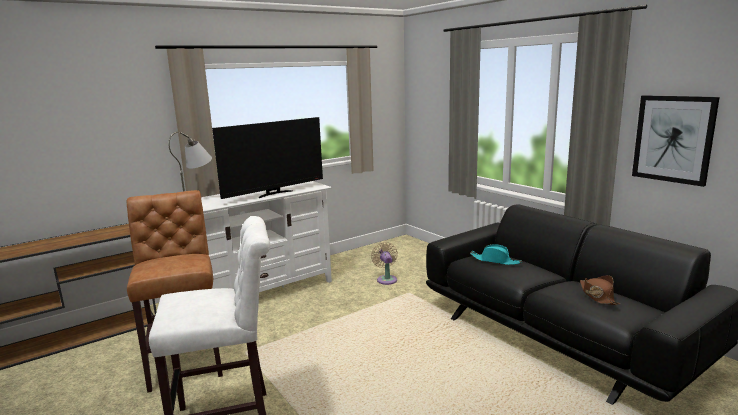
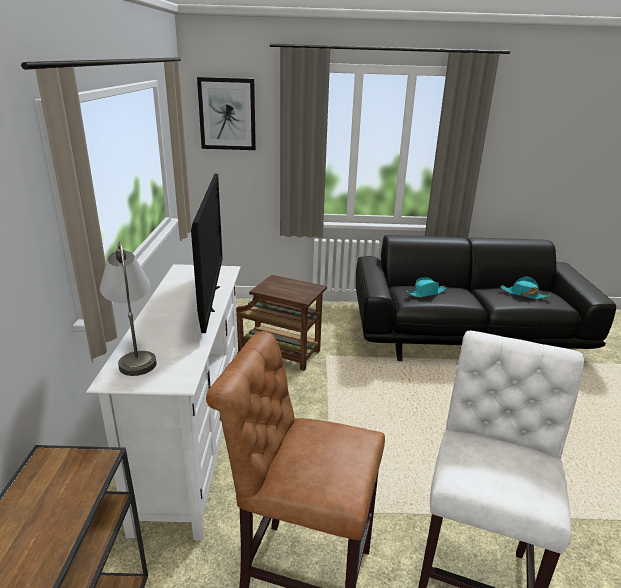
camera: 55 degrees left, 10 degrees up
(386, 279) = (281, 353): beige fan -> brown side table
(597, 296) = (523, 294): brown hat -> turquoise hat
(673, 139) = (511, 161): picture -> picture (227, 114)

